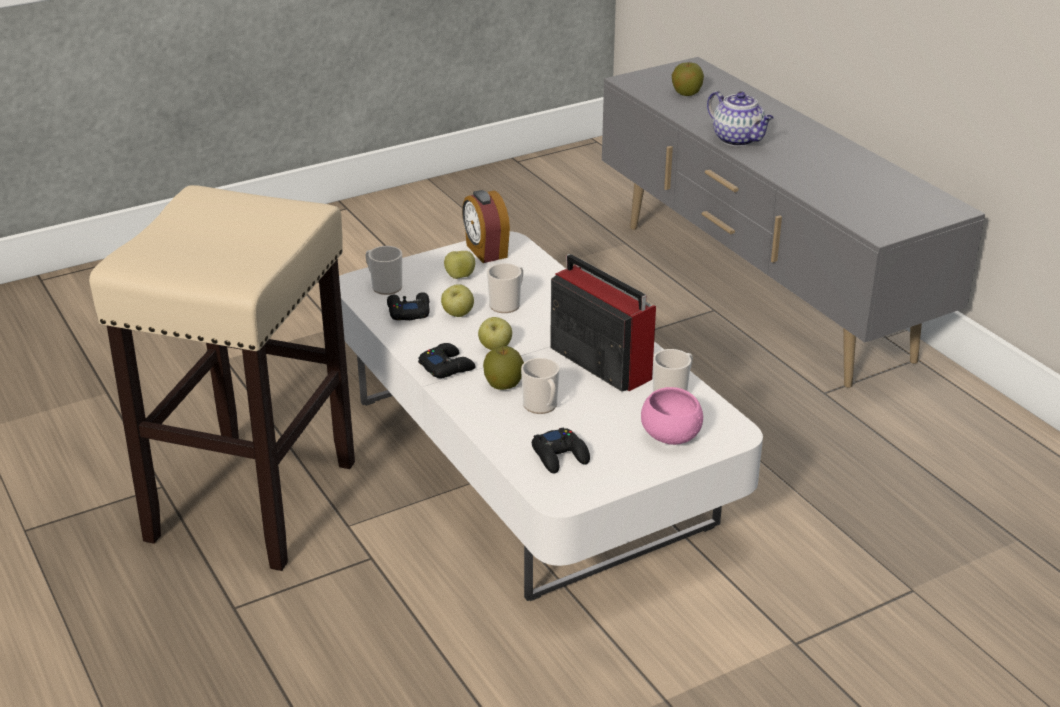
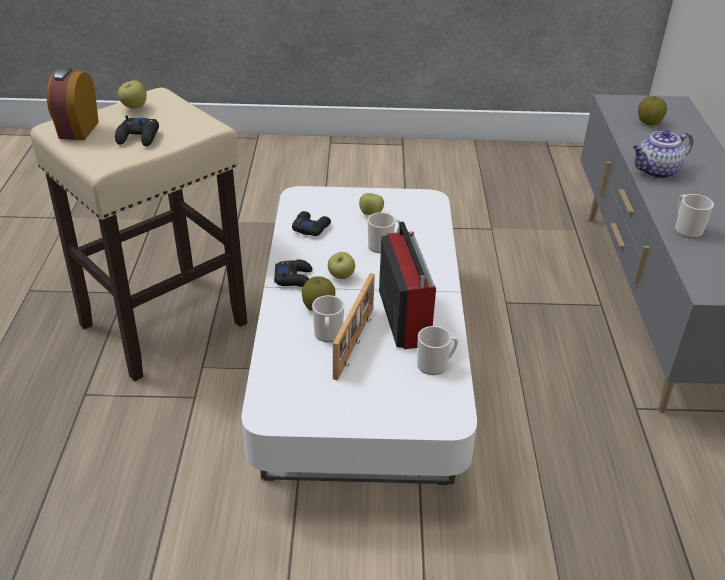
camera: 30 degrees right, 5 degrees up
(384, 286) = (314, 203): mug -> mug (686, 229)
(458, 314) = (341, 241): apple -> apple (134, 107)
(485, 251) = (407, 201): alarm clock -> alarm clock (77, 130)
(560, 456) = (301, 381): black game controller -> black game controller (139, 137)
(576, 402) = (355, 342): none -> picture frame
(670, 437) = (397, 401): pink bowl -> none
(738, 139) = (656, 171): teapot -> teapot turned 75 degrees clockwise

